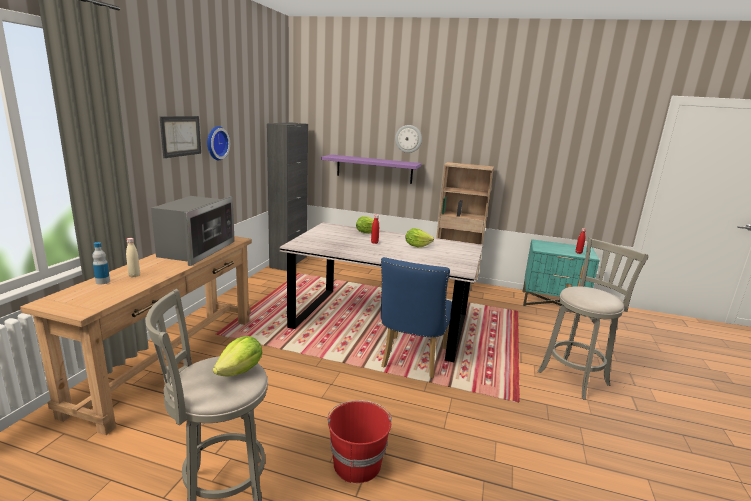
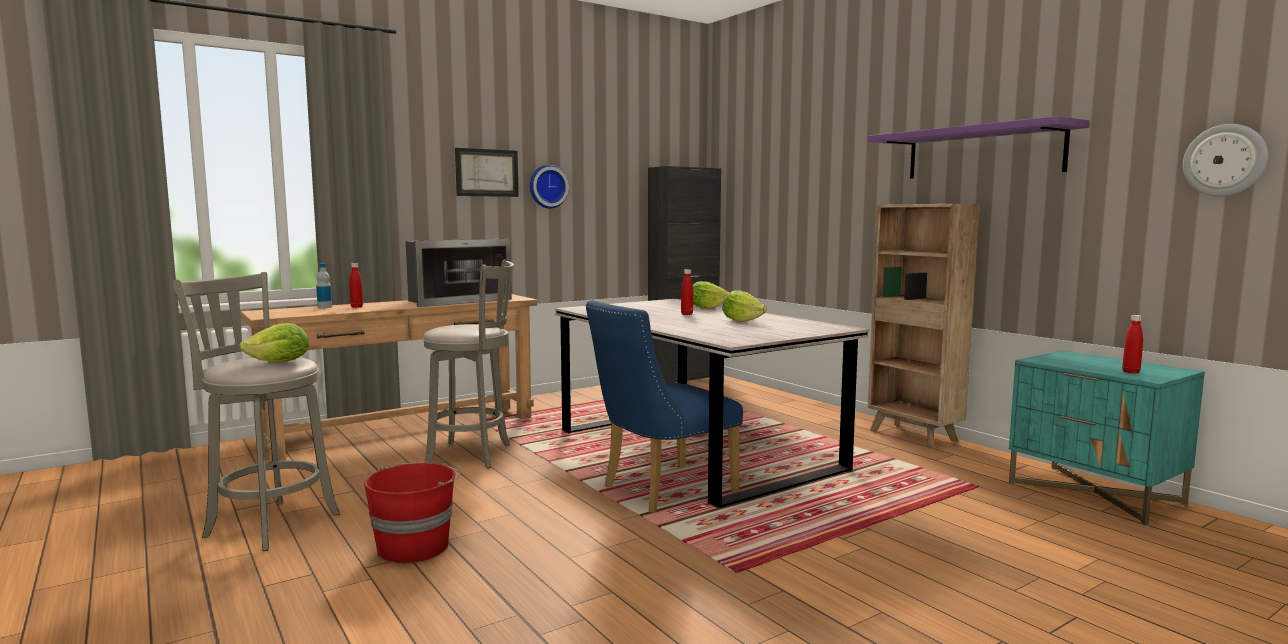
camera: 40 degrees right, 10 degrees down
(134, 275) = (356, 307): beige bottle -> red bottle
(374, 169) = (803, 229): purple shelf -> purple shelf (983, 153)
(408, 139) = (848, 172): wall clock -> wall clock (1224, 160)
(575, 377) = (919, 583): grey stool -> grey stool (473, 455)

